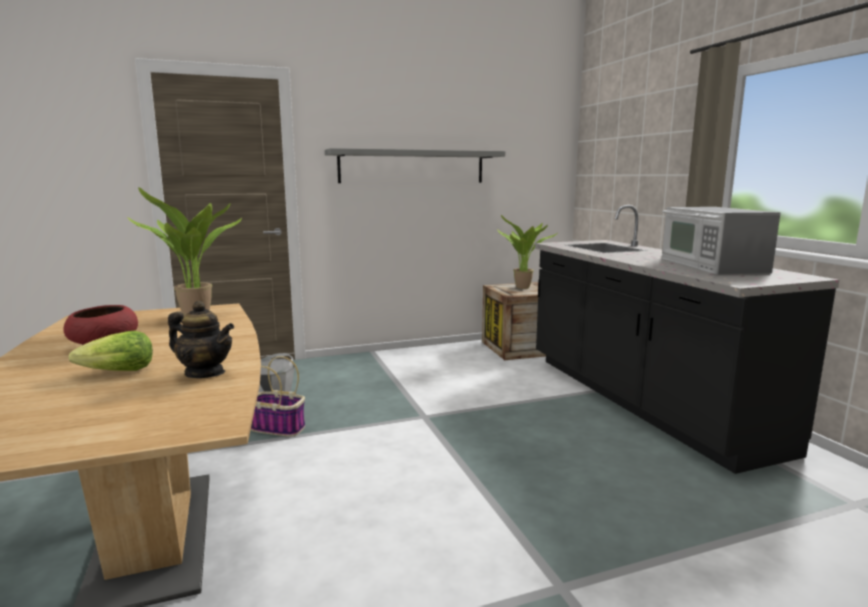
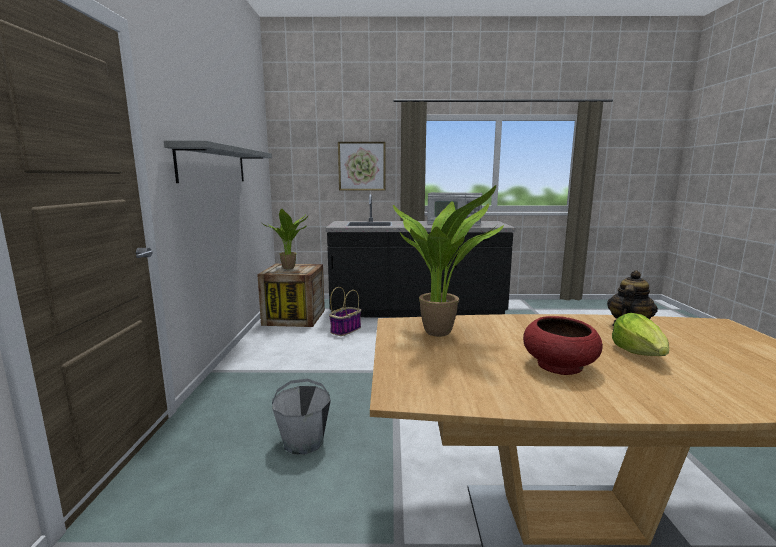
camera: 70 degrees left, 0 degrees up
(279, 428) = (372, 441): basket -> basket (346, 330)
(657, 162) = (362, 166): none -> picture

